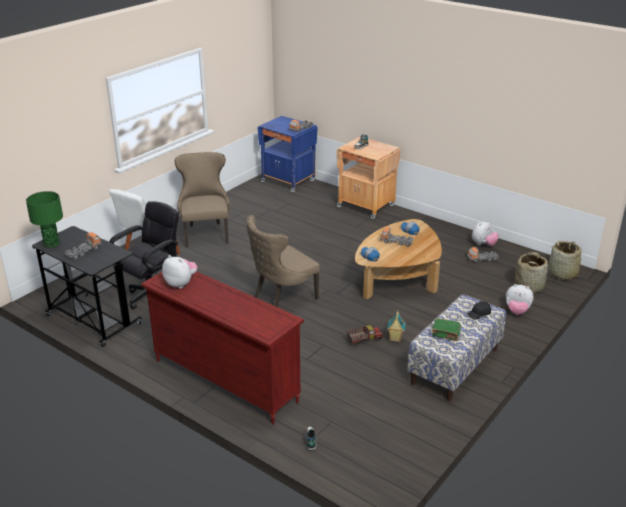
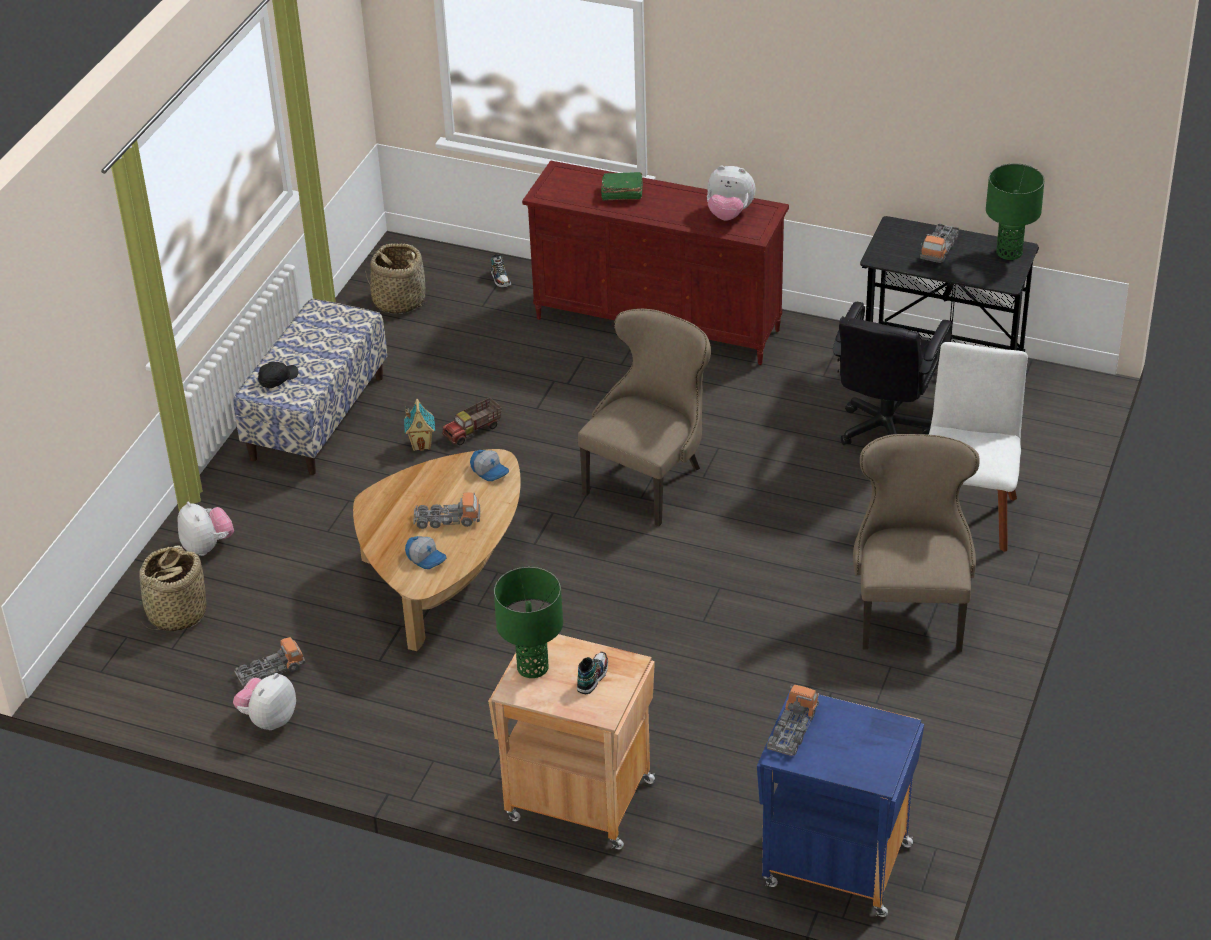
camera: 165 degrees right, 10 degrees up
(206, 233) = (910, 610): beige chair -> beige chair turned 150 degrees counterclockwise
(381, 151) = (533, 667): none -> green table lamp
(446, 334) = (328, 335): green book -> green book (621, 193)
(517, 311) = (207, 546): plush toy -> plush toy turned 60 degrees clockwise
(563, 274) = (100, 665): basket -> basket (399, 301)

